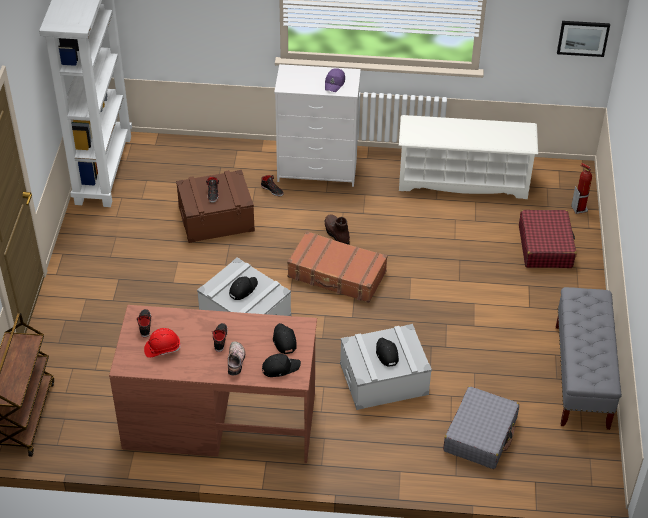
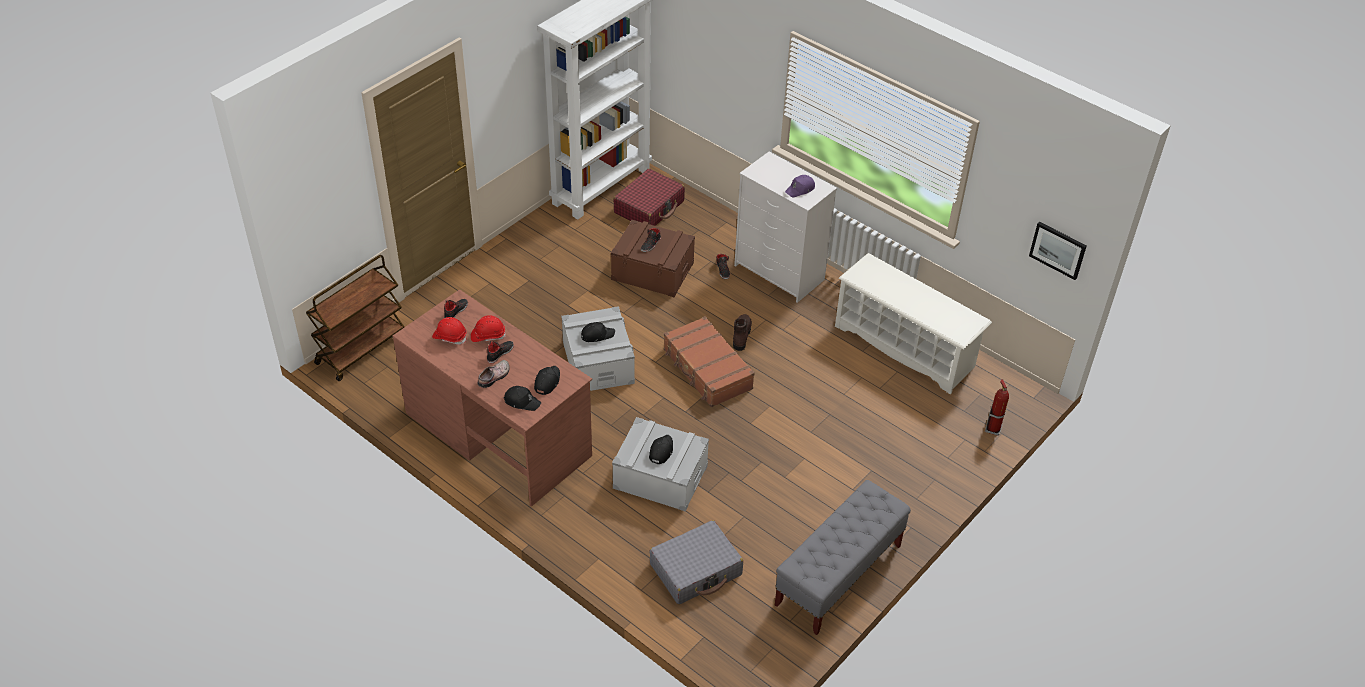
camera: 35 degrees right, 0 degrees up
(194, 330) = (488, 335): none -> red hard hat
(545, 246) = (923, 445): red suitcase -> red suitcase (649, 207)

